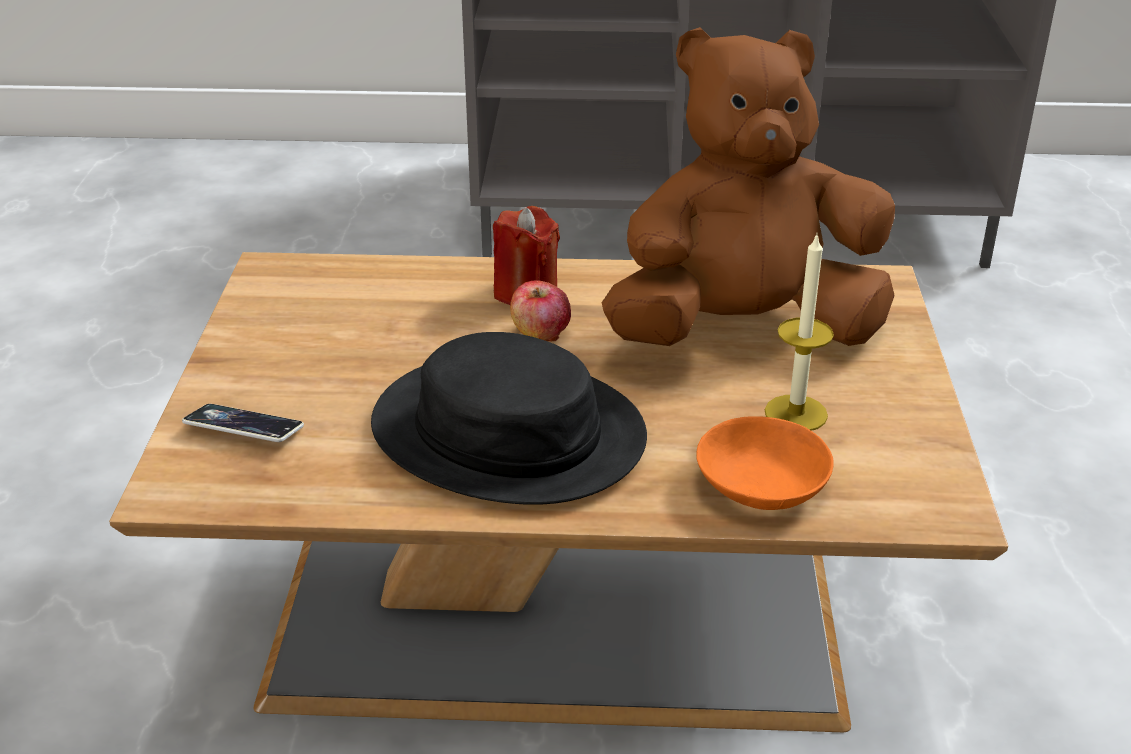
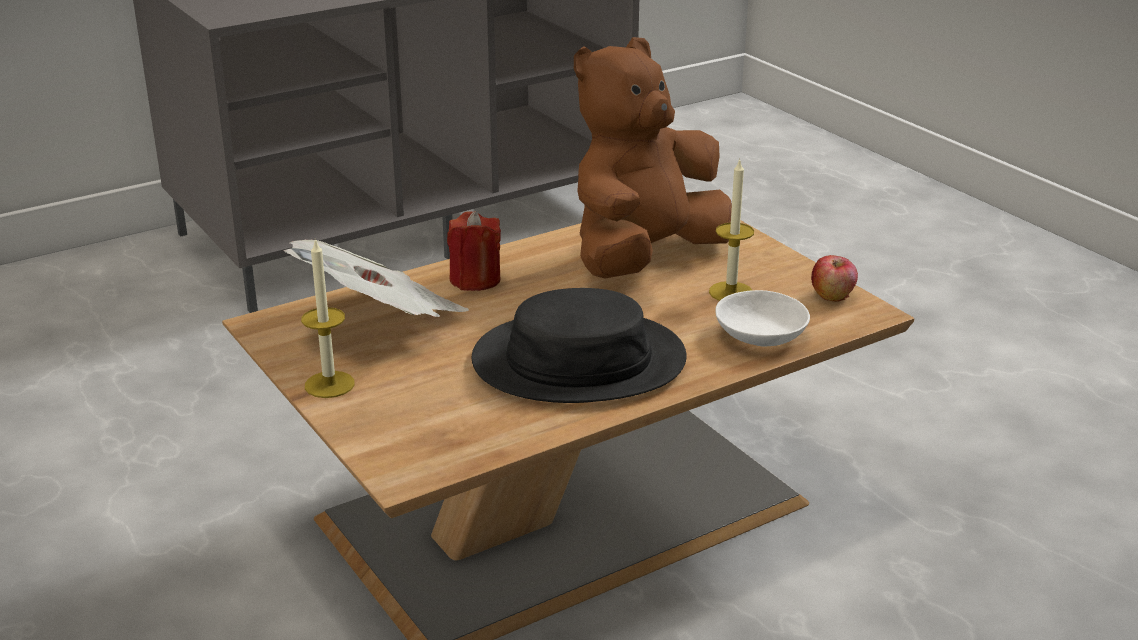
camera: 35 degrees left, 5 degrees down
(239, 358) = (329, 384): none -> candle
(244, 429) = (399, 422): phone -> none
(376, 305) = (381, 320): none -> newspaper
(540, 333) = (519, 300): apple -> apple (832, 295)
(758, 486) = (759, 336): orange bowl -> white bowl

